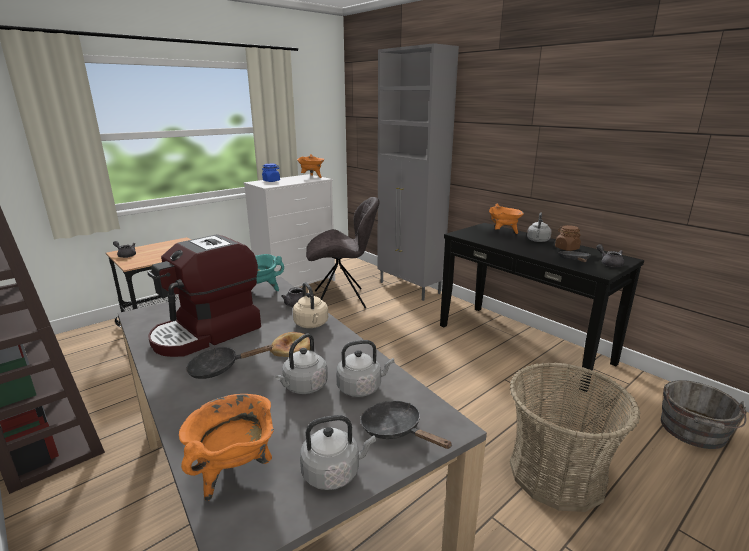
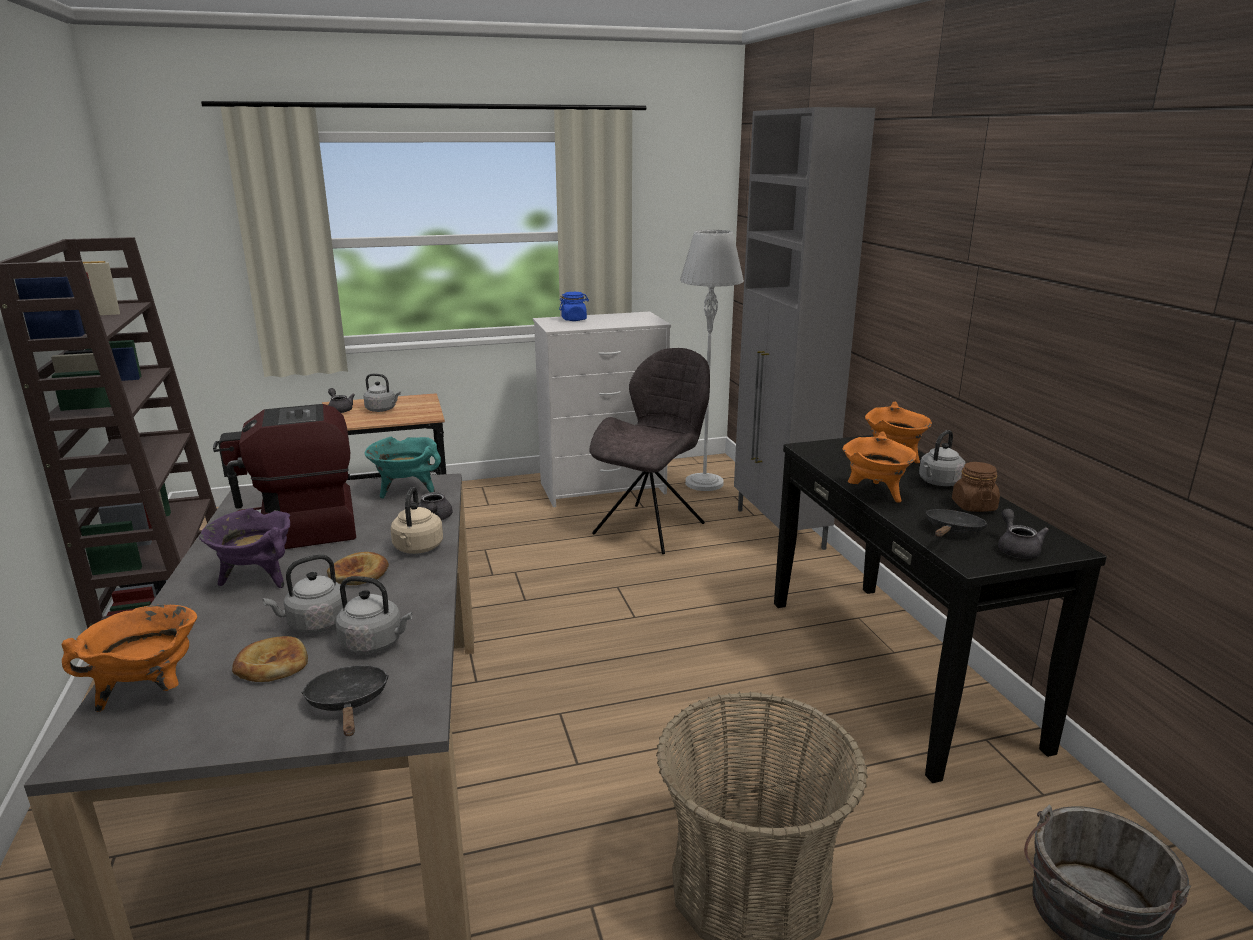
camera: 25 degrees right, 0 degrees up
(219, 368) = (257, 578): black frying pan -> purple cooking pot
(307, 422) = (271, 664): none -> bread
(312, 177) = (643, 318): orange cooking pot -> orange cooking pot (875, 494)
(334, 473) = (232, 726): grey kettle -> grey kettle (382, 409)
(342, 299) = (651, 527): grey chair -> grey chair turned 75 degrees counterclockwise
(350, 271) = (704, 483): none -> grey floor lamp

